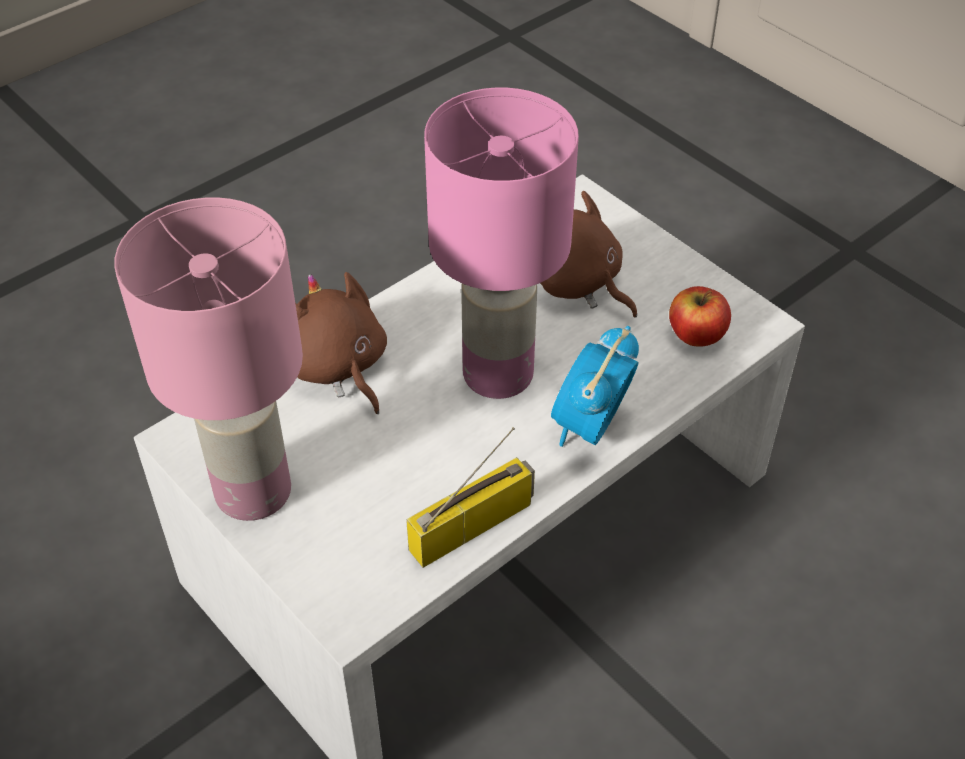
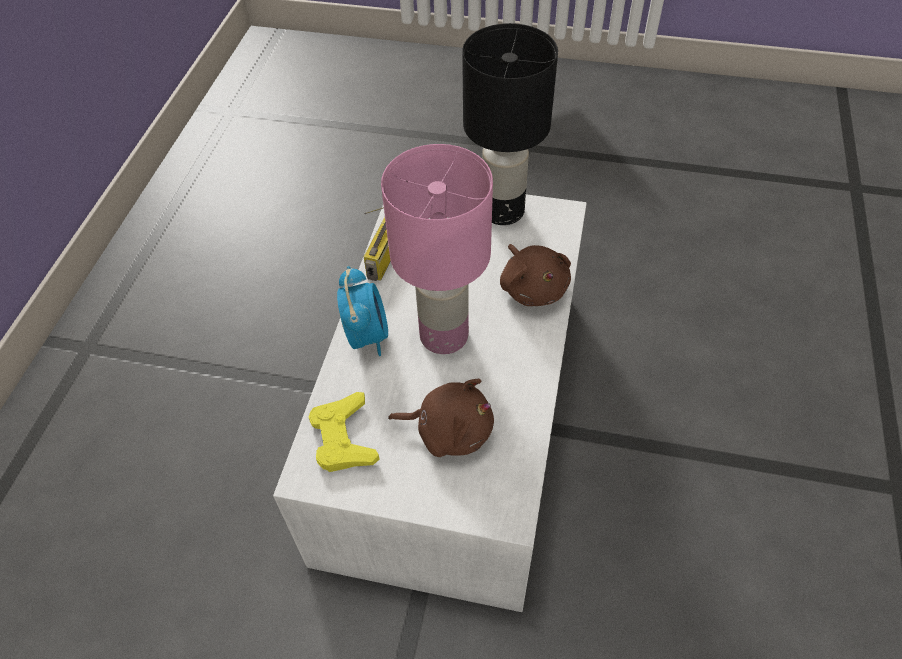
camera: 145 degrees right, 5 degrees up
(255, 491) = (501, 211): pink table lamp -> black table lamp
(338, 368) = (533, 287): brown plush toy -> brown plush toy turned 45 degrees clockwise
(696, 335) = (343, 438): apple -> yellow game controller

